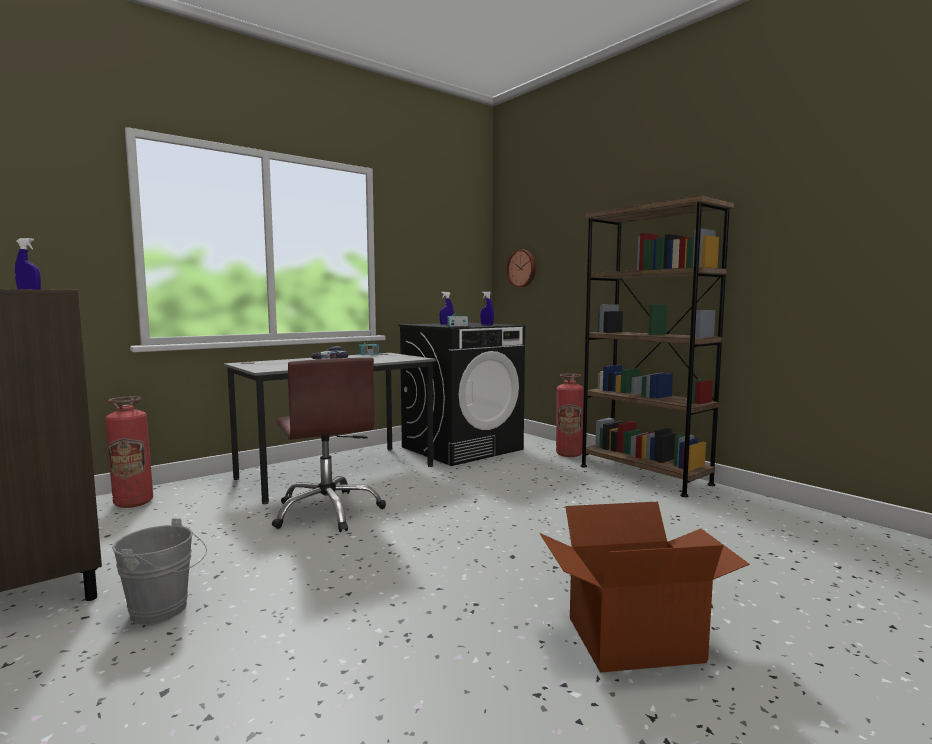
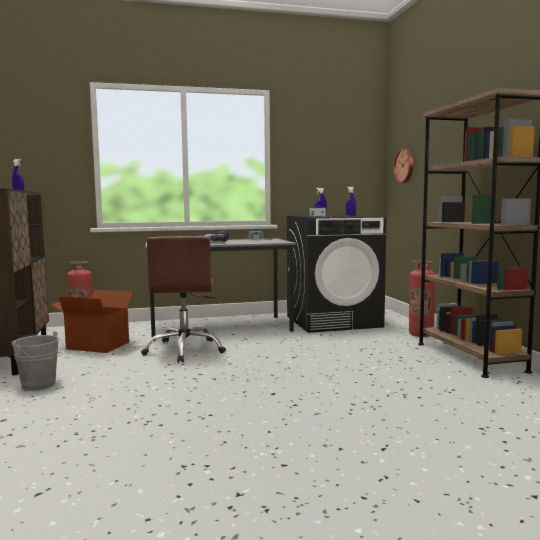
camera: 25 degrees right, 0 degrees up
(633, 638) = (290, 453): cardboard box -> cardboard box (99, 345)

